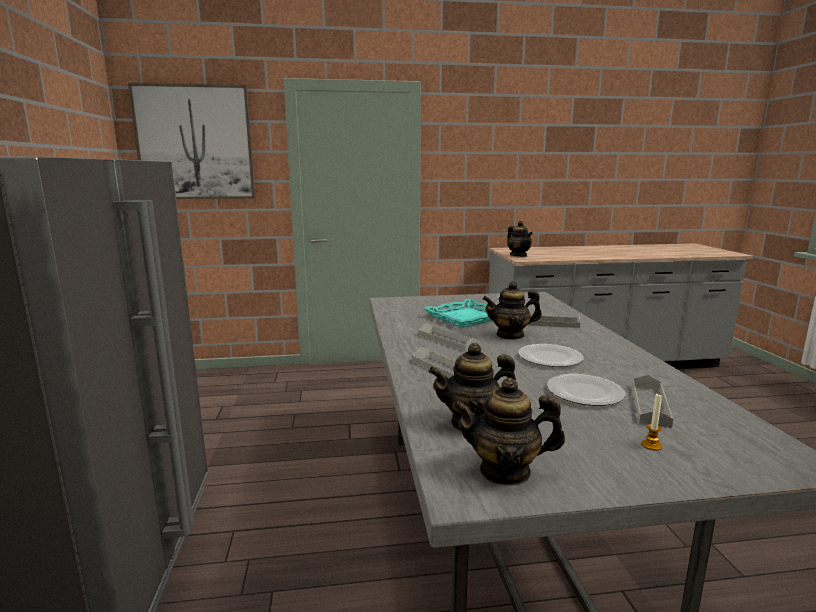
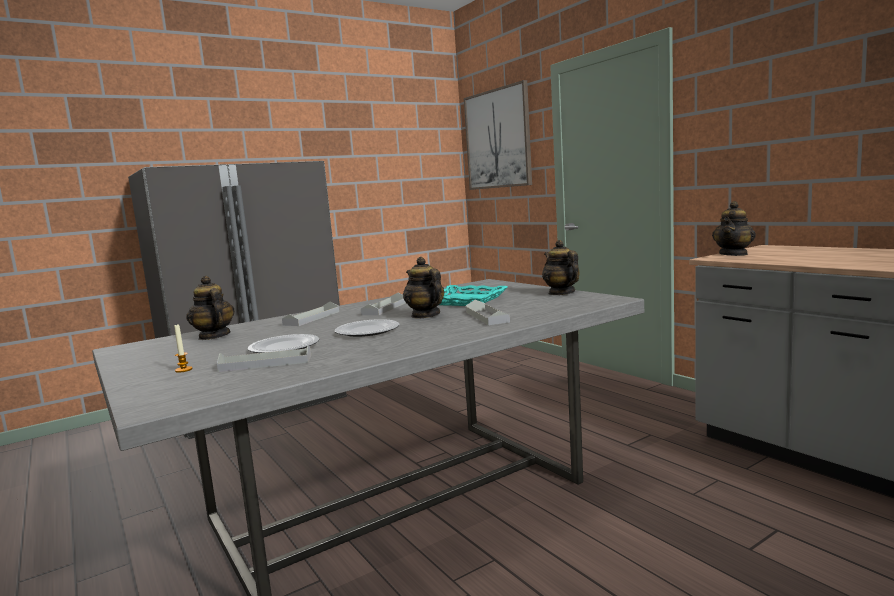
camera: 65 degrees right, 5 degrees down
(505, 471) = (145, 350): teapot -> teapot (561, 293)

